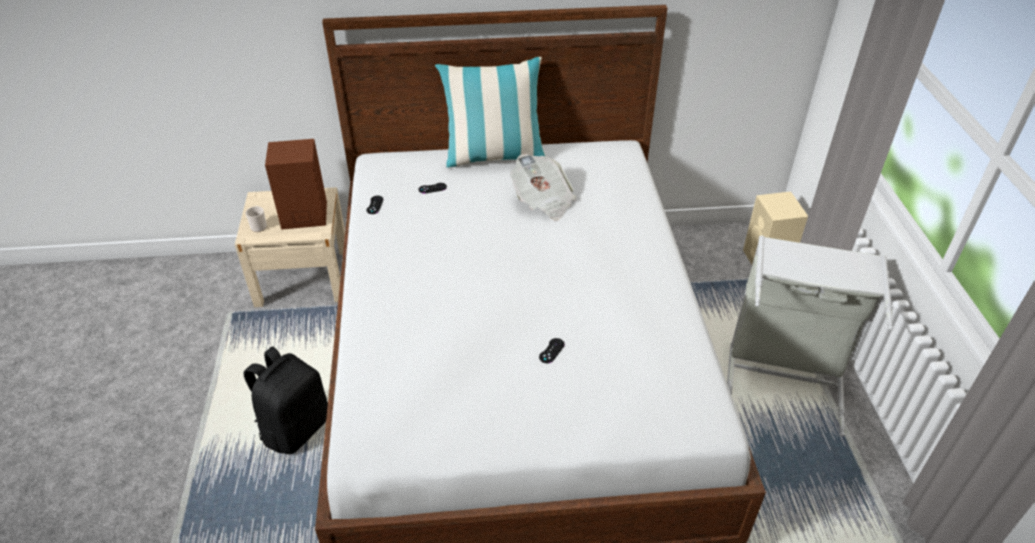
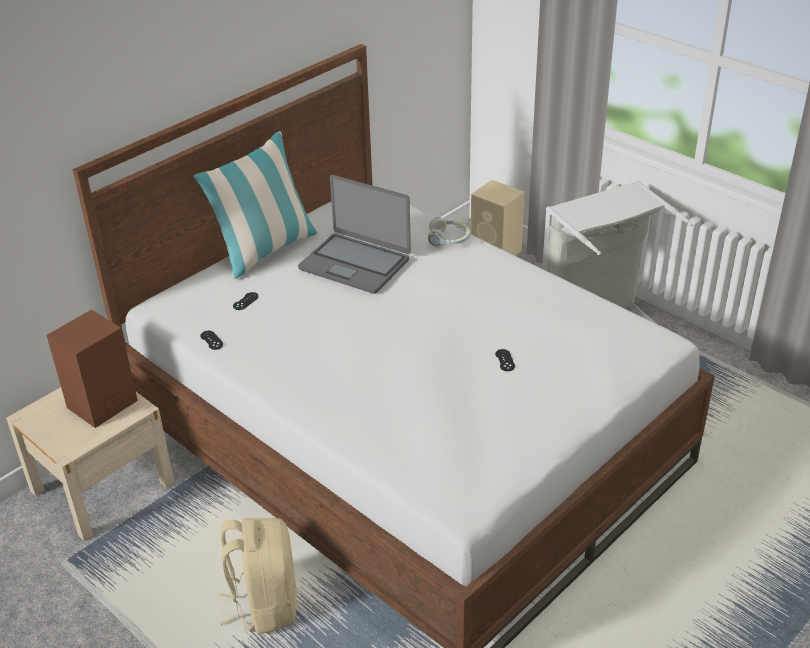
camera: 40 degrees left, 5 degrees down
(259, 226) = (66, 438): mug -> none
(295, 428) = (264, 604): black backpack -> beige backpack
(543, 201) = (355, 263): newspaper -> laptop
(641, 220) = (449, 239): none -> headphones

